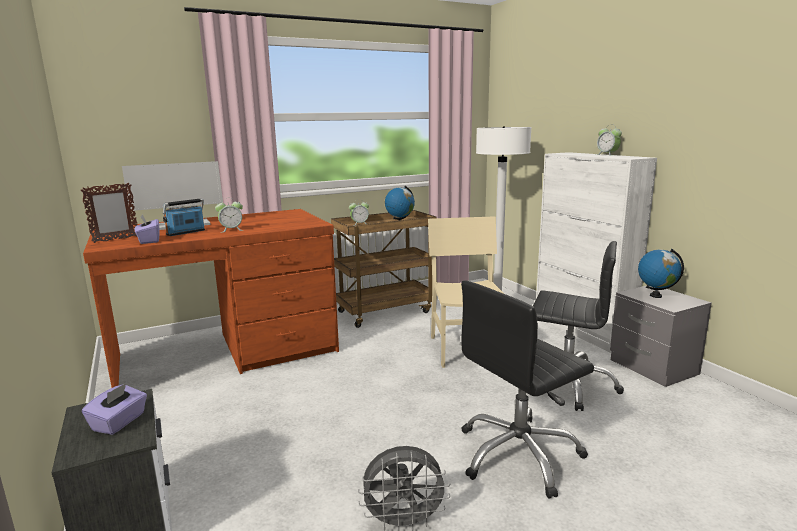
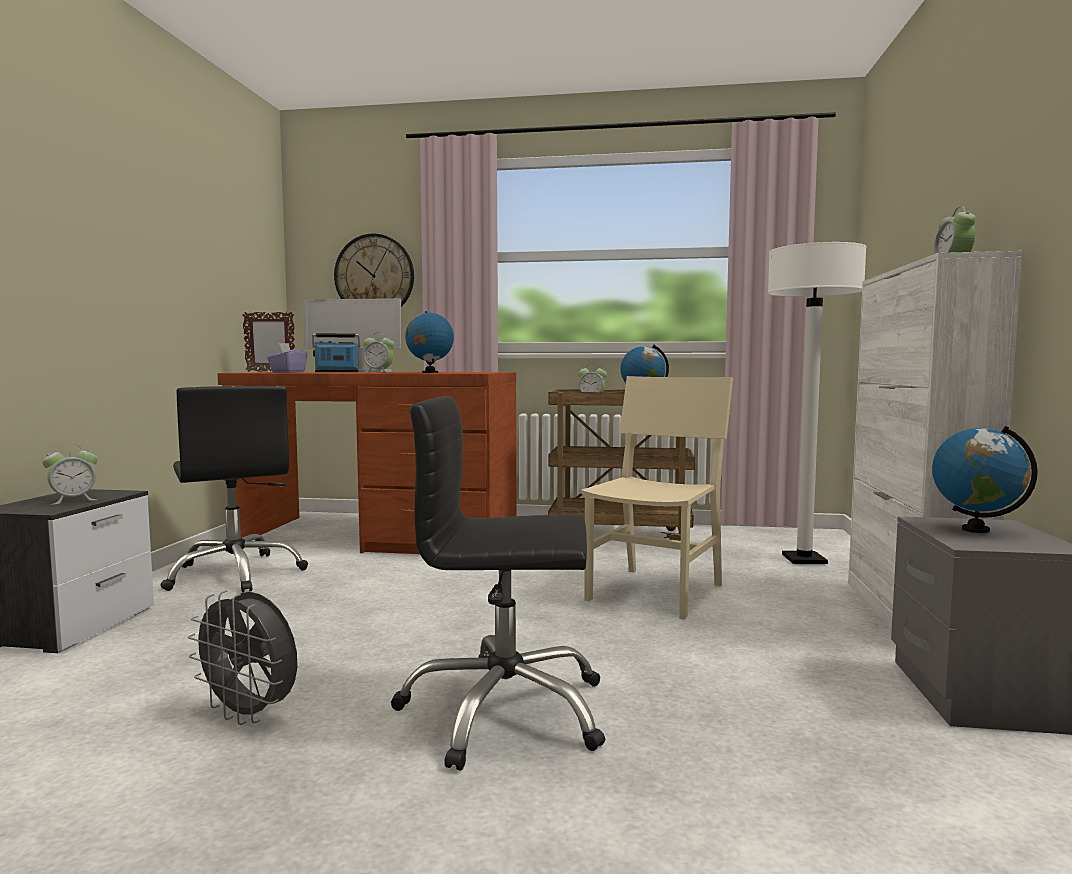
camera: 35 degrees right, 10 degrees down
(119, 422) = (73, 500): purple tissue box -> alarm clock
(158, 133) = (374, 276): none -> wall clock
(282, 227) = (429, 372): none -> globe
(566, 383) = (745, 665): black office chair -> black office chair (236, 574)

